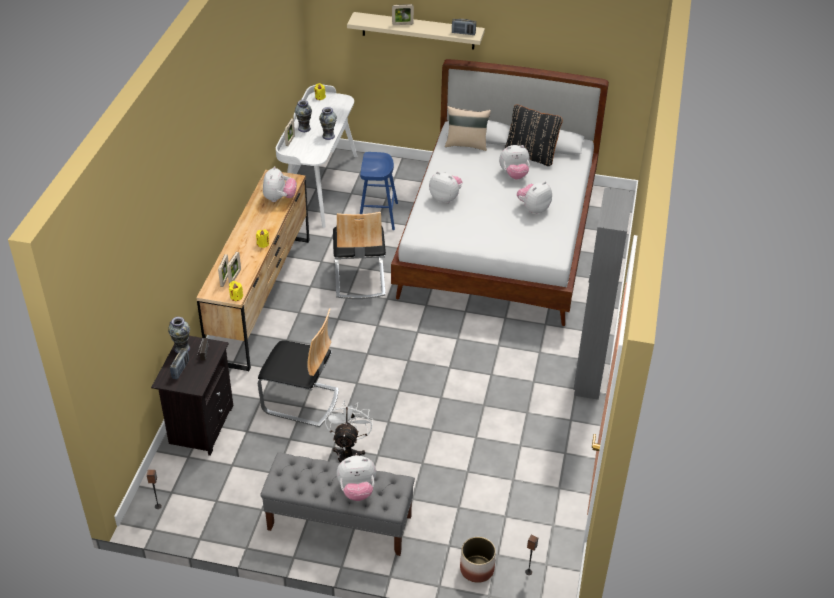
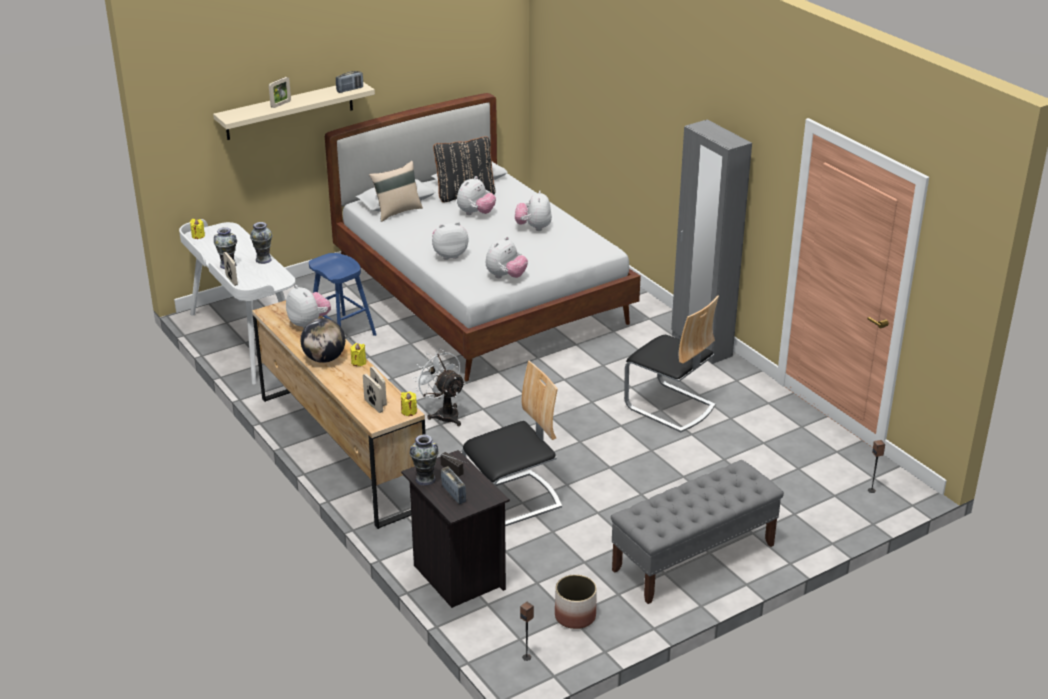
camera: 45 degrees left, 10 degrees down
(250, 229) = (324, 359): none -> globe
(348, 453) = (617, 508): white fan -> white fan (443, 414)
(357, 490) = (721, 494): plush toy -> plush toy (506, 276)
(359, 278) = (407, 385): chair -> chair (670, 406)
(476, 569) = (837, 514): planter -> planter (574, 616)

